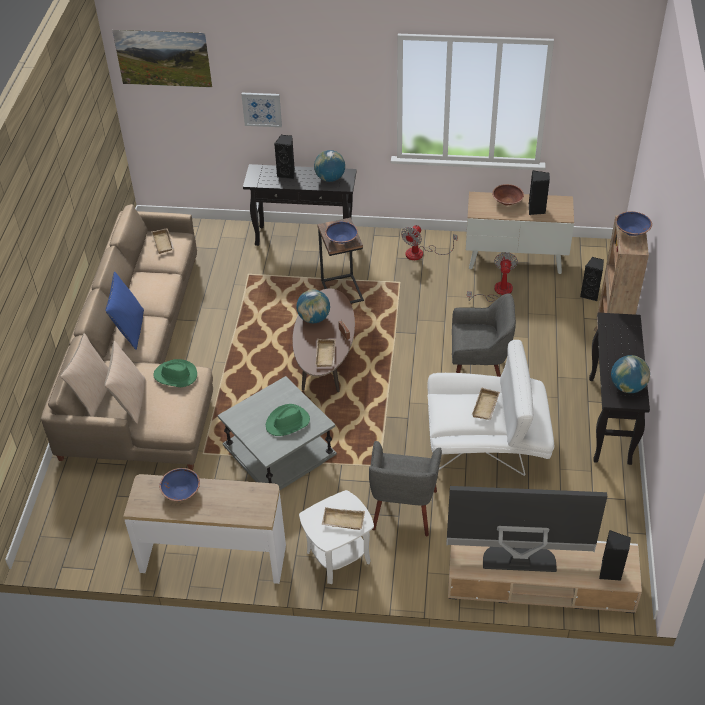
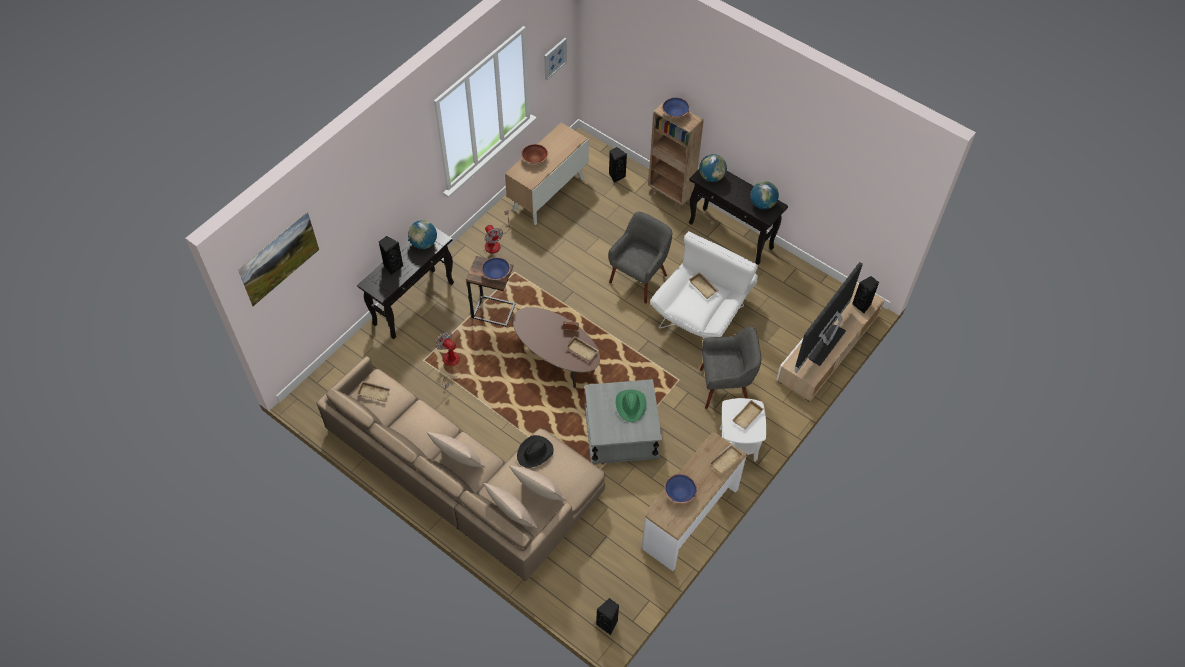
camera: 60 degrees left, 10 degrees up
(130, 329) = (458, 461): blue pillow -> beige pillow
(175, 376) = (535, 453): green hat -> black hat
(250, 511) = (725, 459): none -> beige tray
(262, 109) = (356, 235): picture -> picture (554, 58)
(314, 318) = (539, 338): globe -> globe (711, 177)
(403, 510) = (725, 387): grey armchair -> grey armchair turned 45 degrees counterclockwise
(497, 291) = (571, 222): fan -> fan (450, 364)
(536, 210) = (557, 149): black speaker -> black speaker (608, 623)

